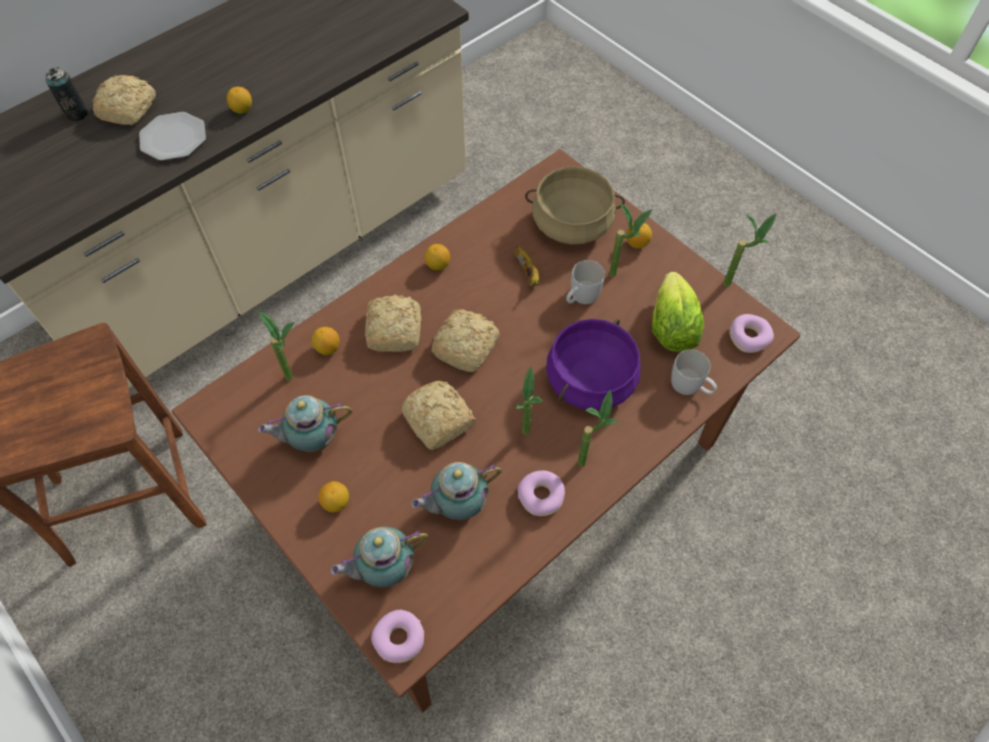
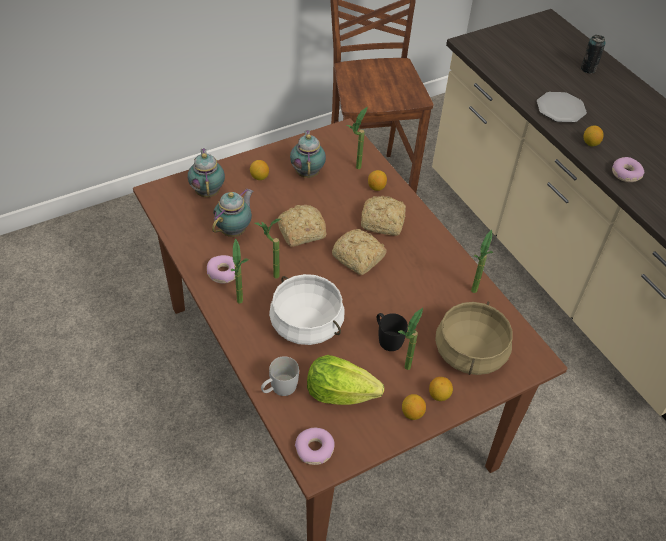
camera: 100 degrees right, 10 degrees down
(129, 108) = (594, 91): bread -> none
(399, 639) = (163, 191): donut -> donut (625, 174)
(438, 265) = (439, 256): lemon -> lemon (412, 413)
(457, 505) = (235, 230): teapot -> teapot turned 45 degrees clockwise
(528, 273) = (419, 309): banana -> none
(581, 297) = (387, 338): white mug -> black mug
(590, 379) = (307, 324): purple cooking pot -> white cooking pot
(734, 283) = (376, 459): potted plant -> potted plant (473, 295)

